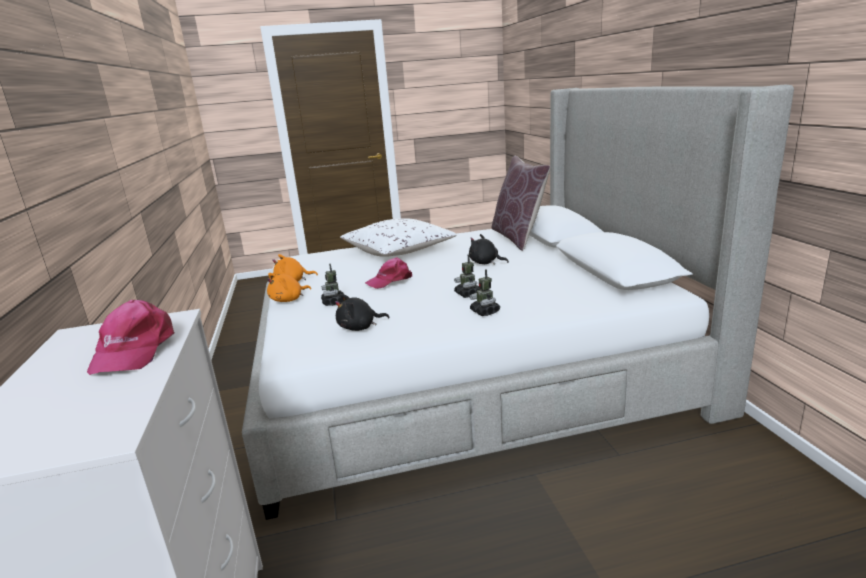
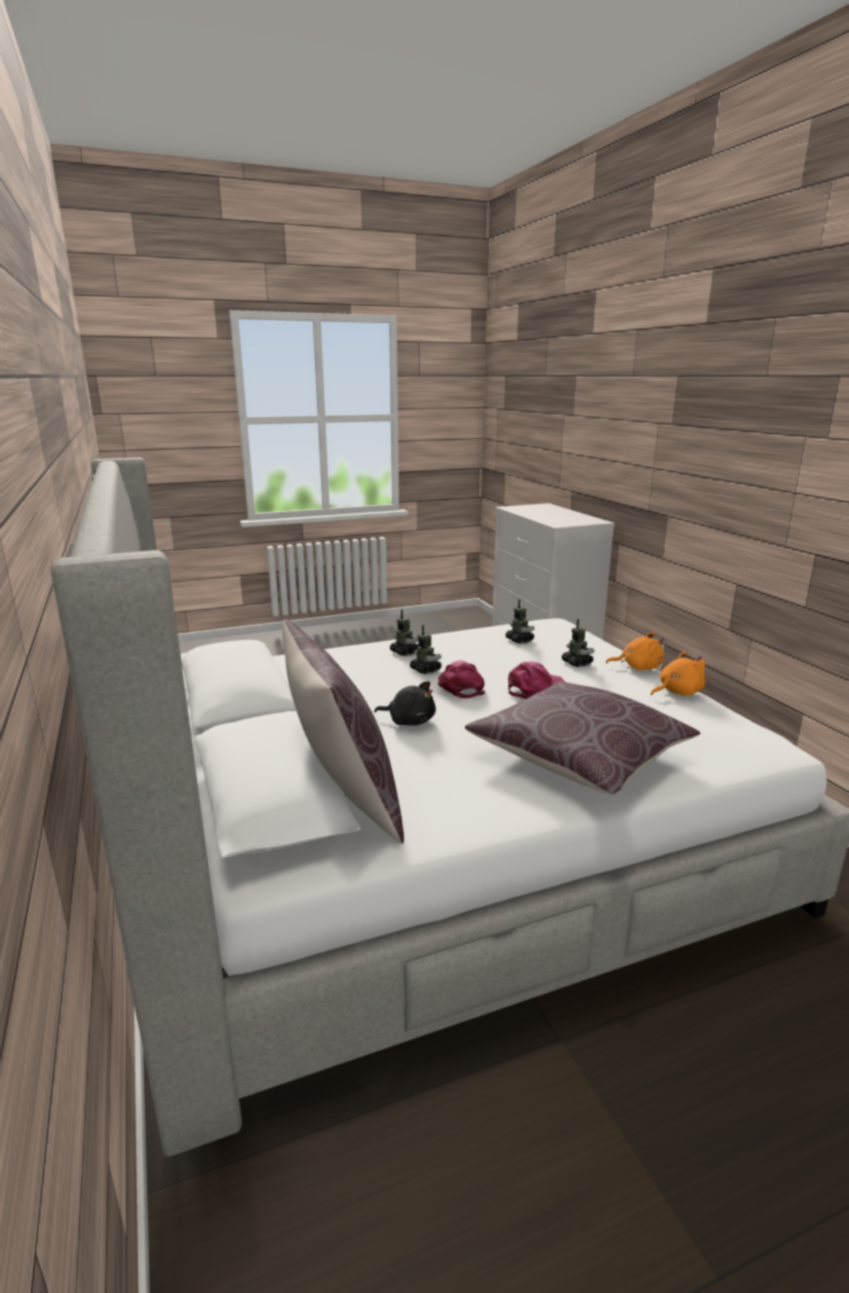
camera: 170 degrees right, 0 degrees up
(134, 350) = (549, 518): pink cap -> pink cap (460, 686)
(288, 300) = (638, 667): orange plush toy -> orange plush toy turned 60 degrees clockwise
(359, 327) = (519, 640): black plush toy -> toy robot
(398, 251) = (579, 757): white pillow -> brown pillow

